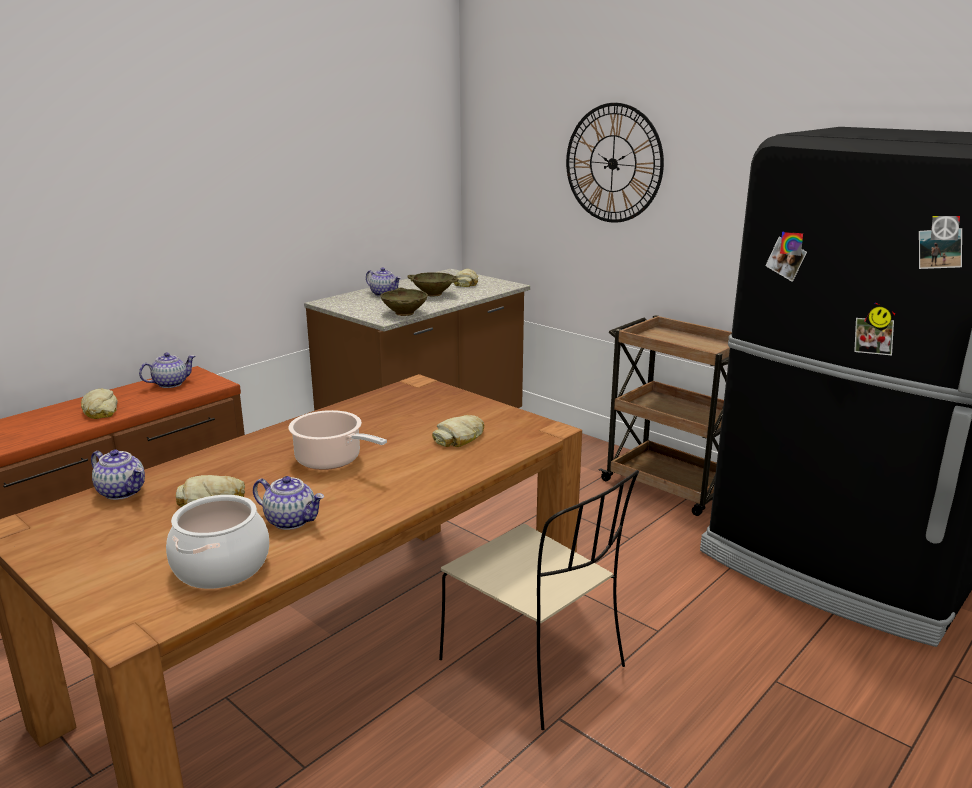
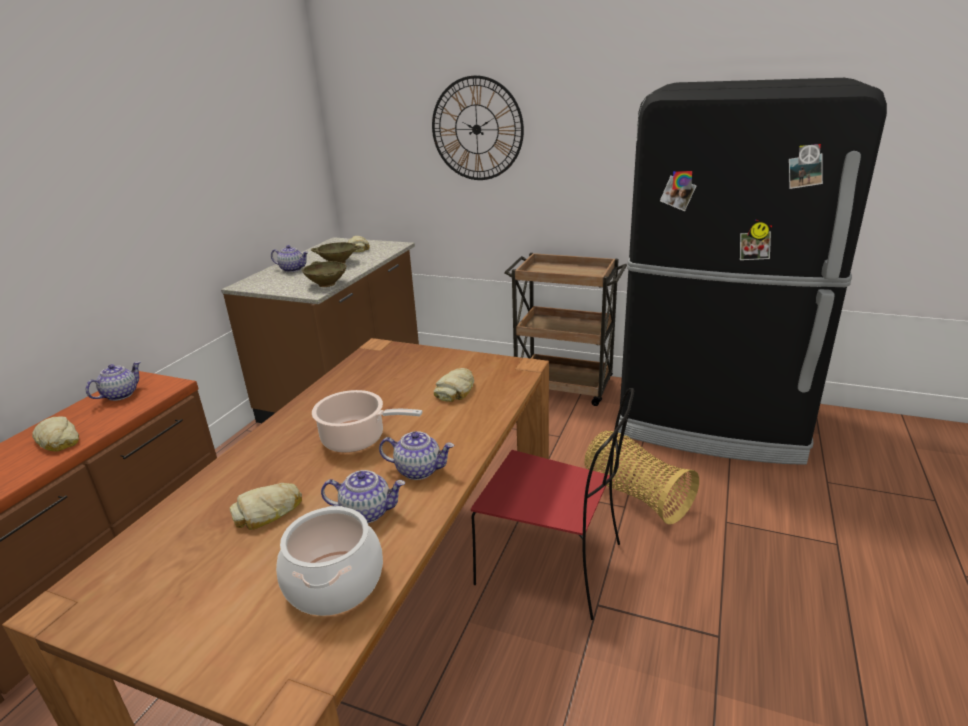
camera: 20 degrees left, 5 degrees up
(122, 492) = (161, 528): teapot -> teapot (419, 470)
(535, 665) = (553, 565): beige chair -> red chair
(679, 622) = (635, 495): none -> basket

